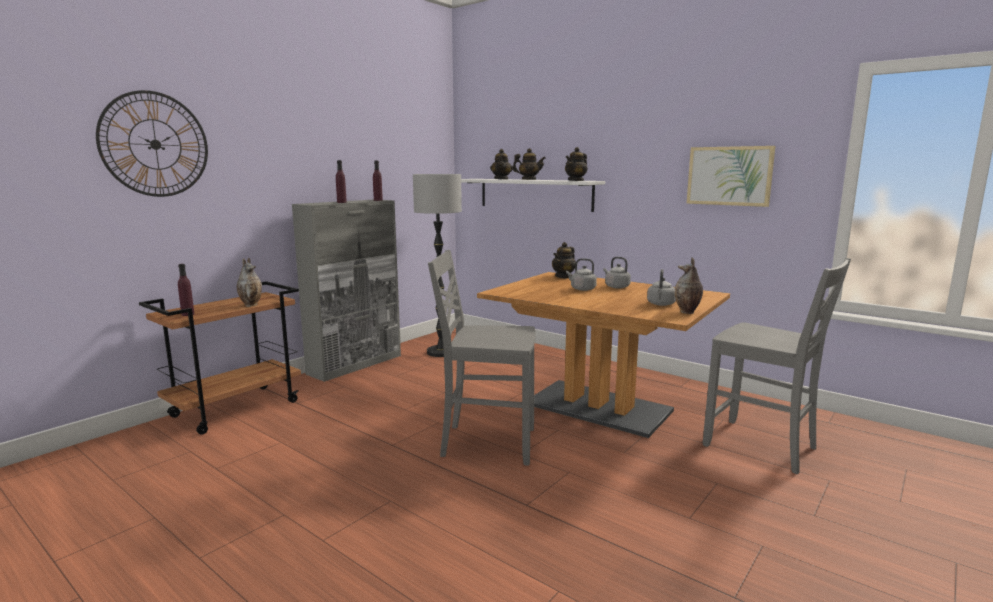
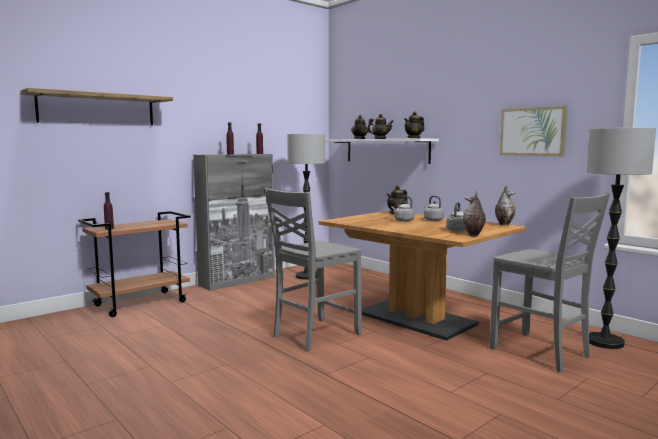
camera: 10 degrees right, 5 degrees down
(155, 144) = (97, 109): wall clock -> shelf
(251, 305) = (155, 225): vase -> vase (504, 224)
(486, 443) = (314, 335): grey chair -> grey chair turned 60 degrees counterclockwise
(820, 425) = (604, 342): none -> floor lamp

